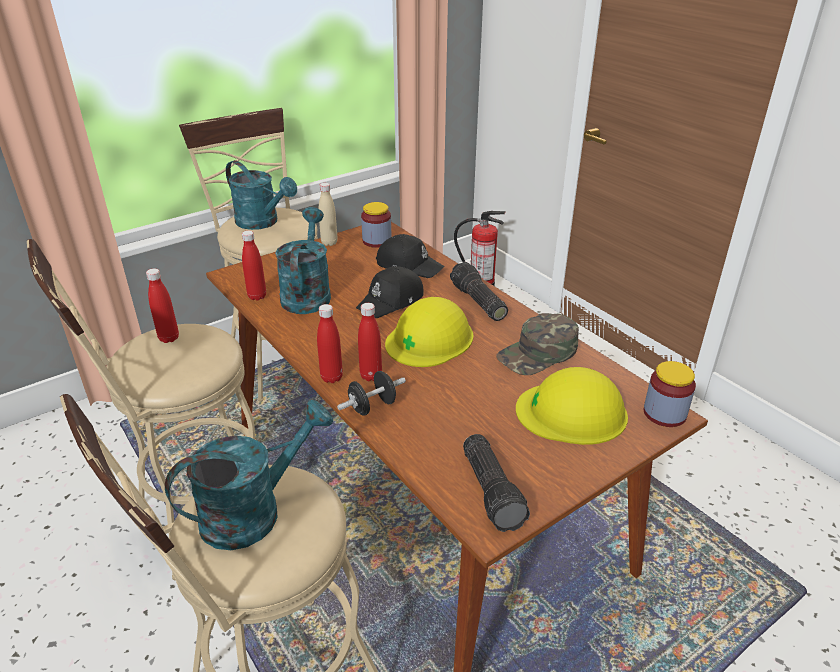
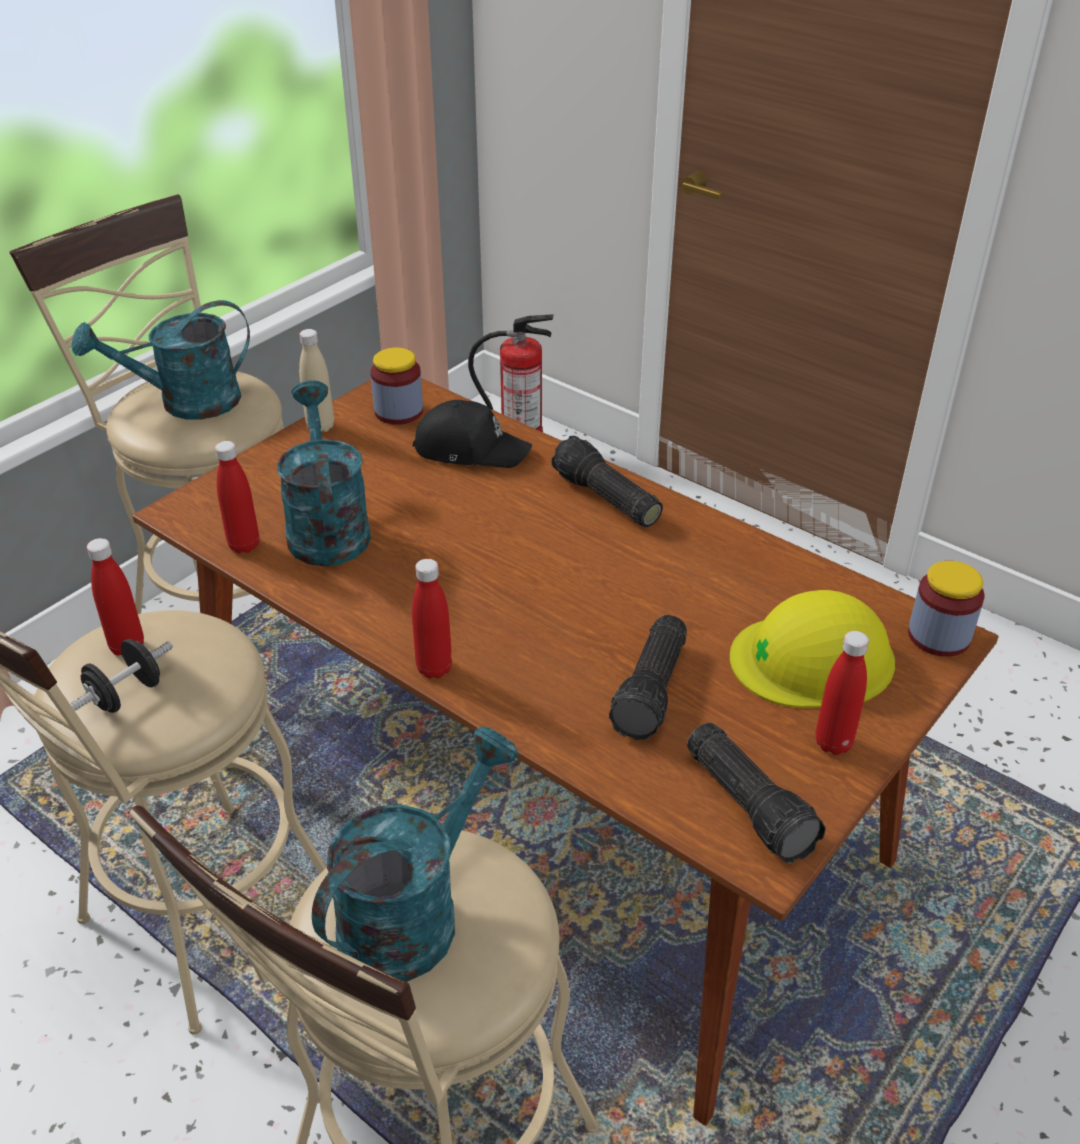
camera: 15 degrees left, 5 degrees up
(262, 222) = (186, 403): turquoise watering can -> turquoise watering can turned 135 degrees clockwise
(371, 376) = (494, 654): red bottle -> red bottle (833, 743)
(372, 406) = (519, 705): black dumbbell -> black dumbbell (126, 695)
(391, 301) = (470, 518): black cap -> none
(430, 339) = (558, 575): yellow hard hat -> none
(459, 413) = (653, 691): none -> flashlight
(538, 353) = (729, 571): green cap -> none

